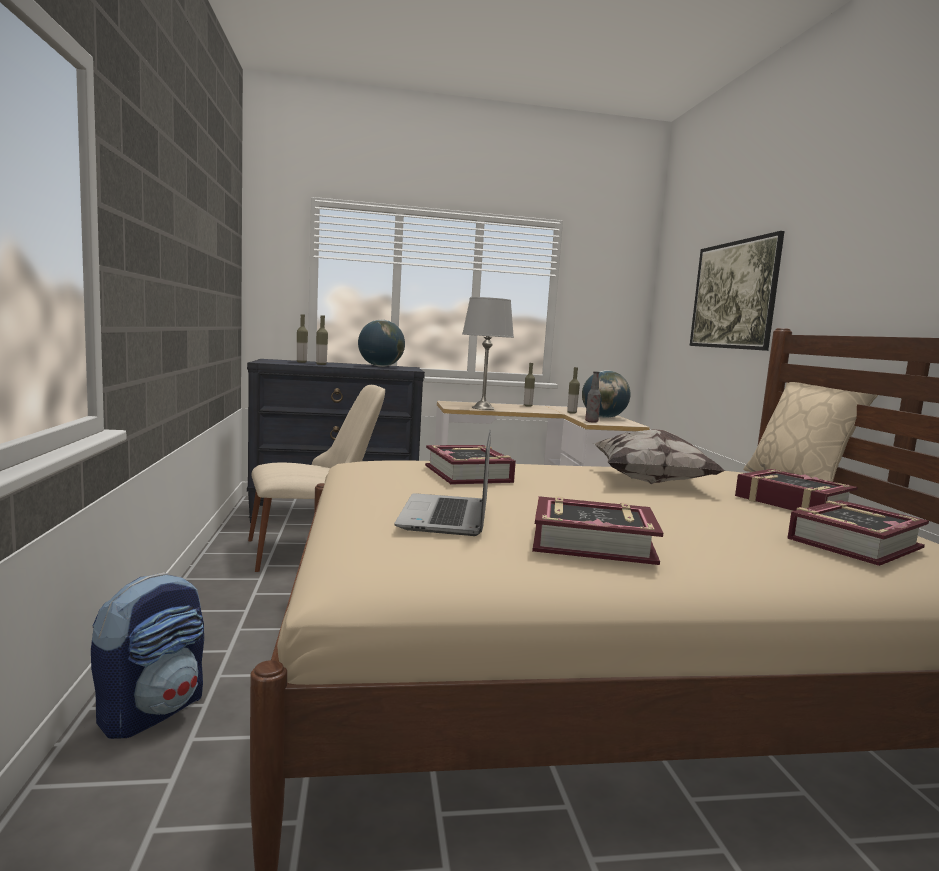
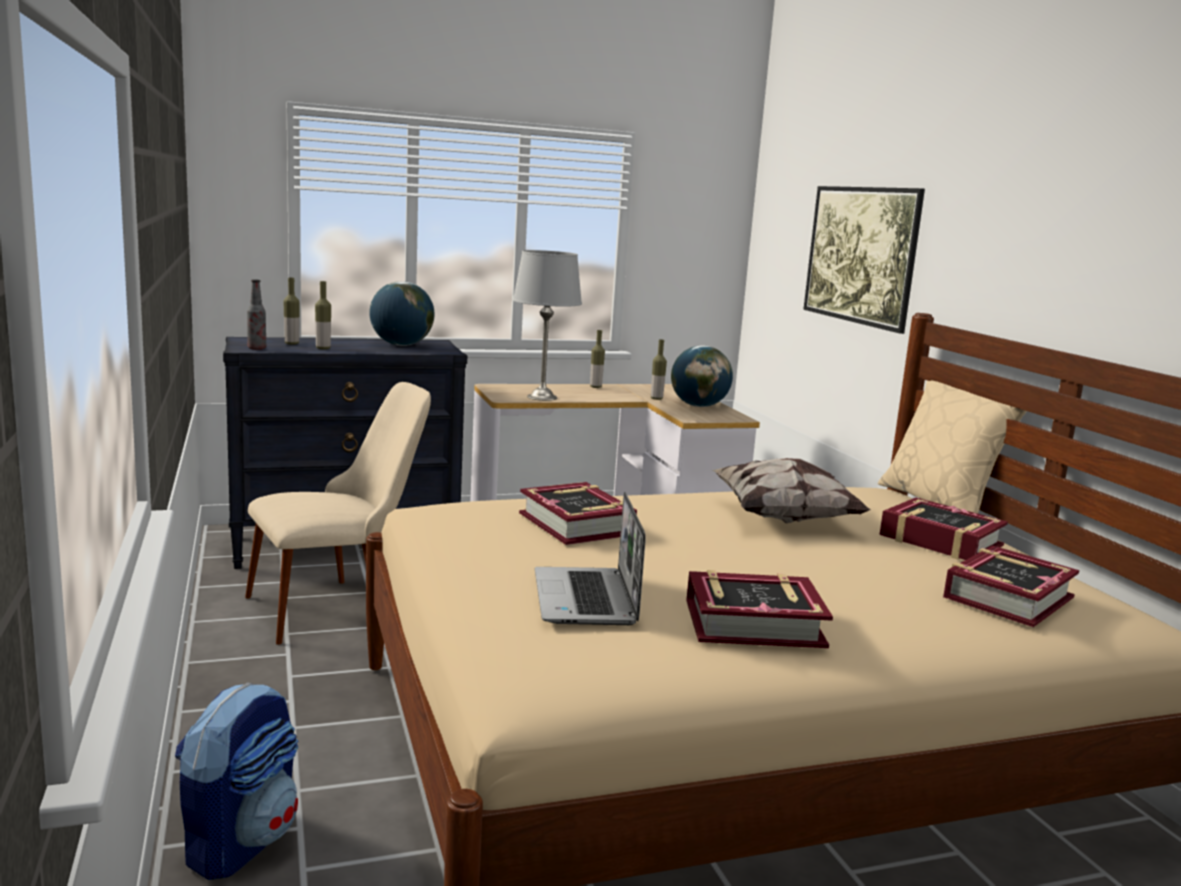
camera: 10 degrees left, 5 degrees up
(591, 421) = (687, 416): bottle -> bottle (257, 348)

